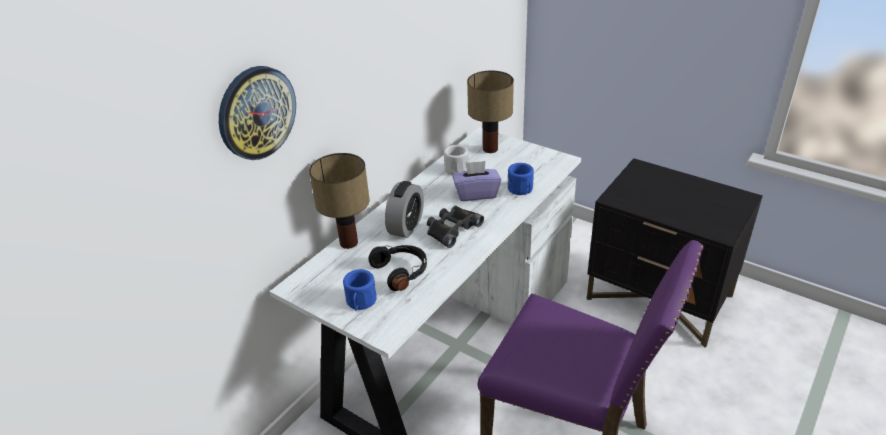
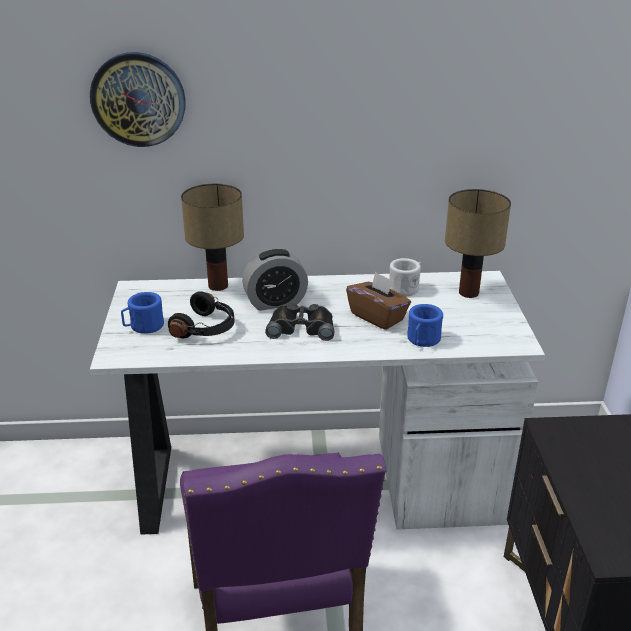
camera: 50 degrees right, 5 degrees down
(476, 193) = (377, 317): purple tissue box -> brown tissue box

